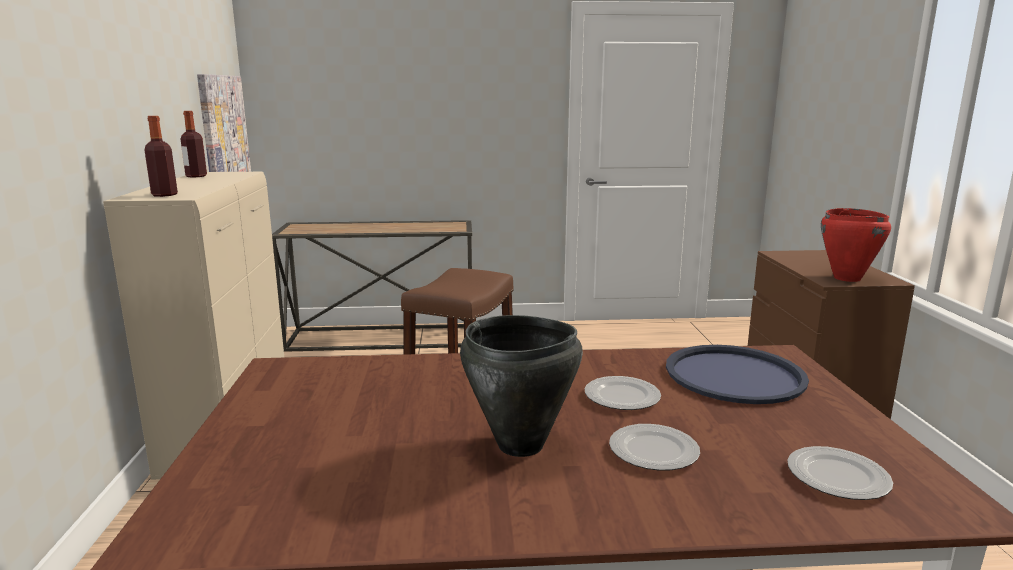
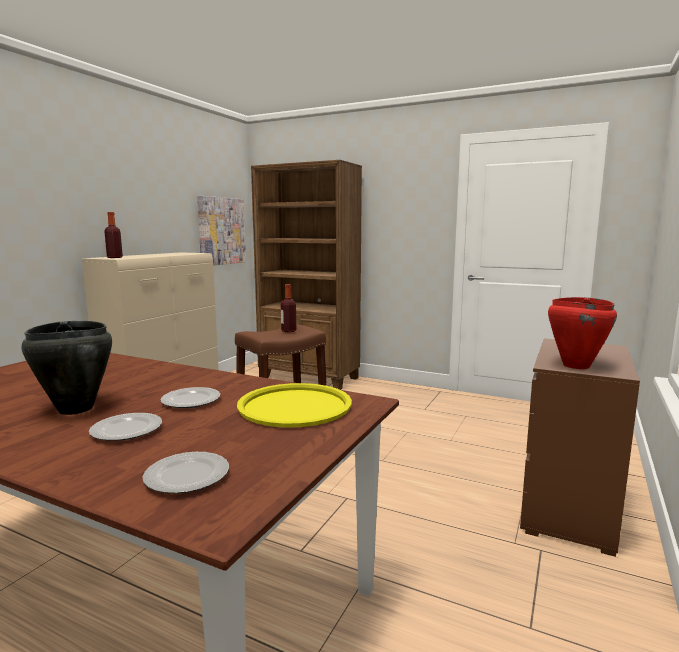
camera: 30 degrees right, 5 degrees down
(196, 176) = (169, 253): bottle -> bottle (288, 331)
(382, 337) = (309, 378): console table -> brown bookcase
(734, 375) = (294, 406): blue tray -> yellow tray

